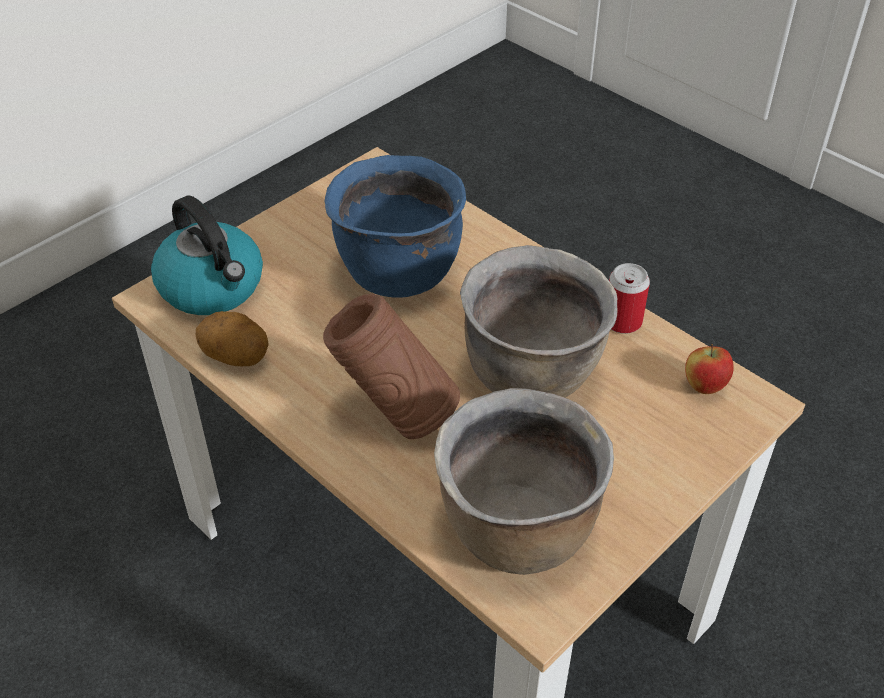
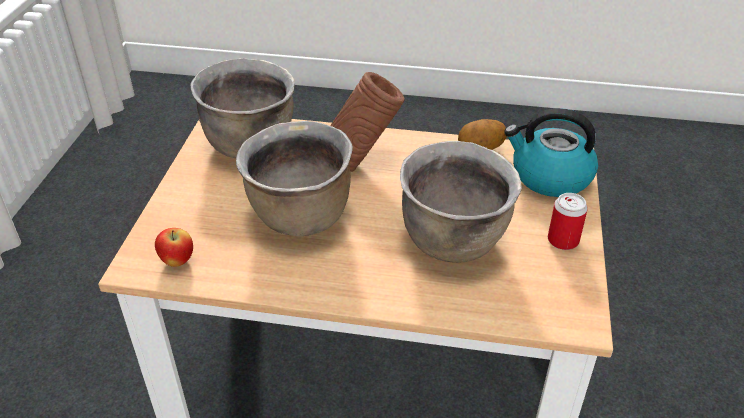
camera: 145 degrees right, 5 degrees down
(397, 272) = (454, 241): blue cooking pot -> brown cooking pot
(622, 321) = (262, 281): can -> can (563, 240)

